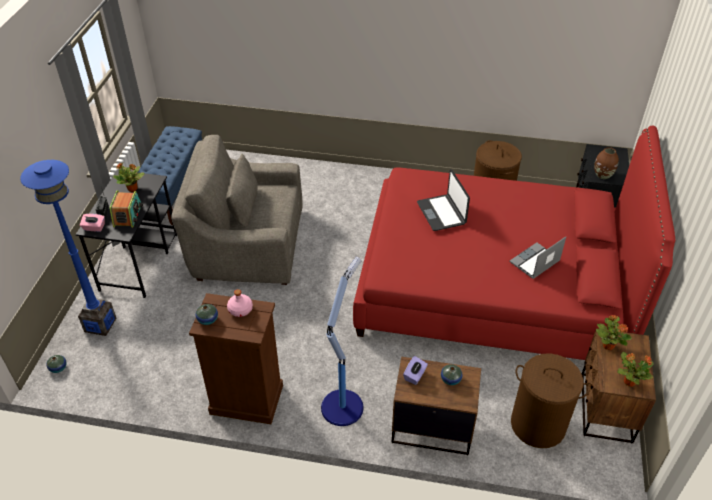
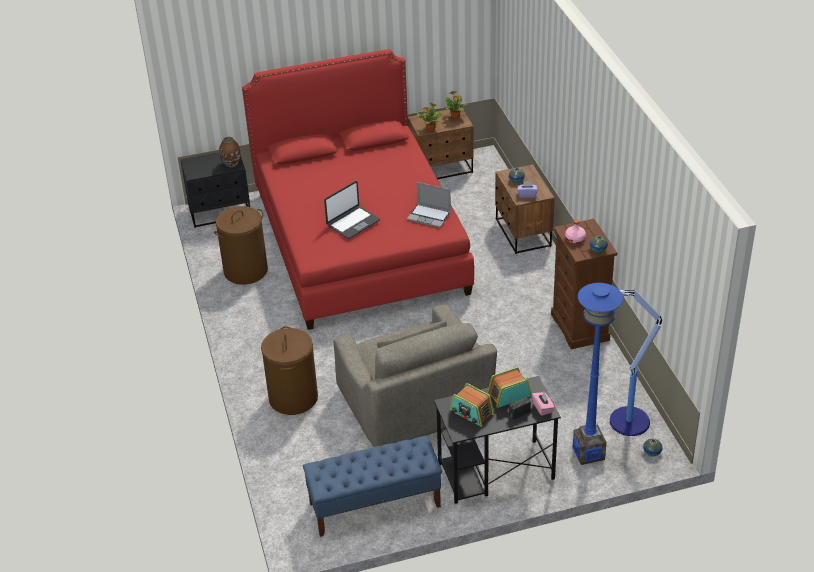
camera: 115 degrees left, 5 degrees down
(133, 189) = (471, 412): potted plant -> radio
(342, 406) = (542, 278): floor lamp -> floor lamp (627, 421)
(535, 262) = (376, 168): laptop -> laptop (430, 216)
(538, 424) = (479, 191): brown laundry basket -> brown laundry basket (293, 398)

